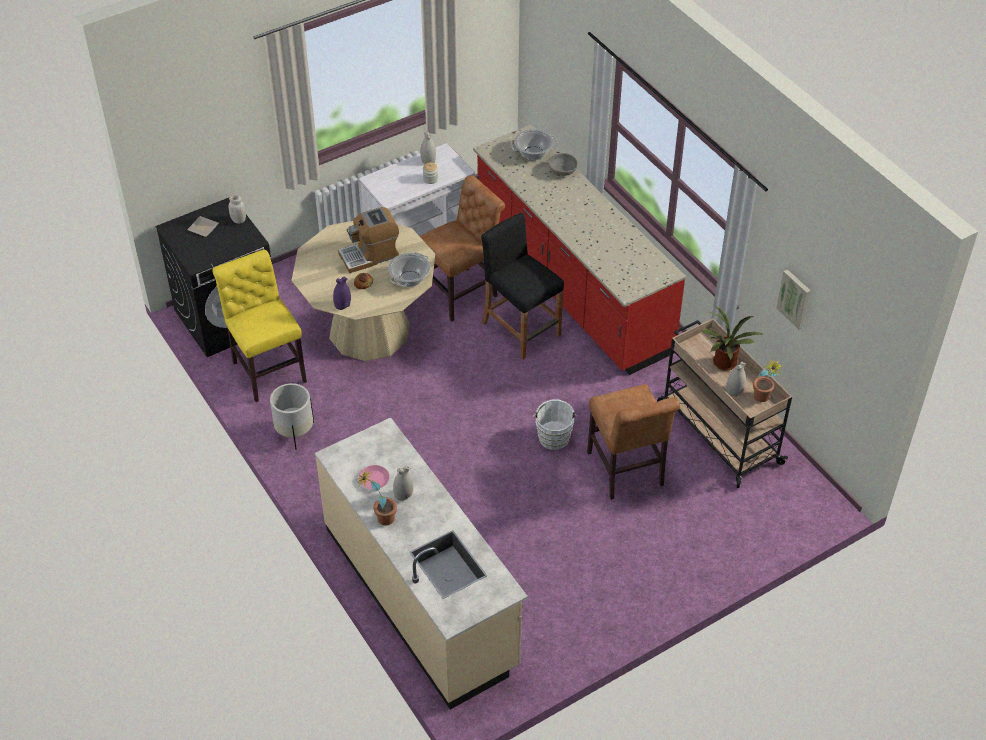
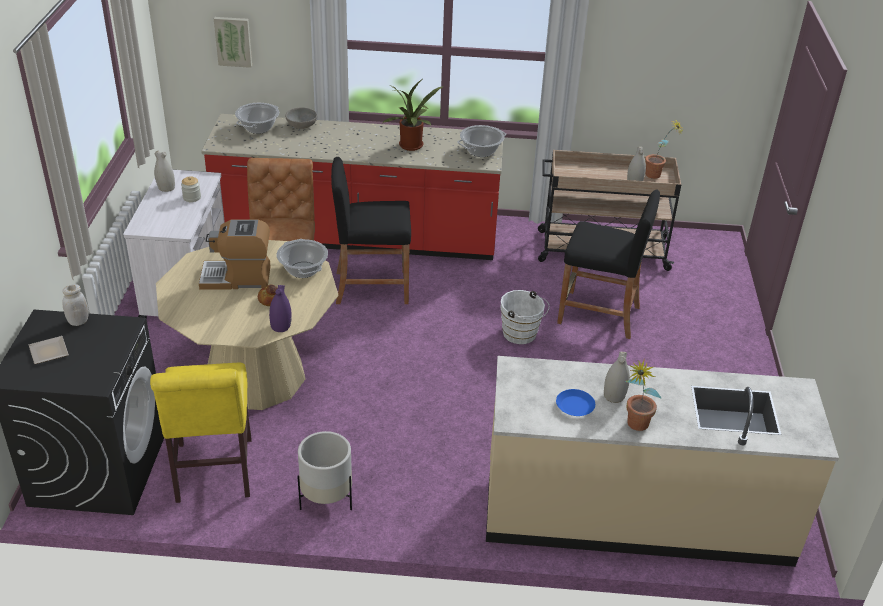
camera: 55 degrees left, 10 degrees down
(267, 369) = (213, 474): yellow chair -> yellow chair turned 105 degrees counterclockwise
(370, 255) = (237, 278): coffee machine -> coffee machine turned 75 degrees clockwise
(374, 479) = (575, 406): pink plate -> blue plate
(626, 472) = (598, 315): brown chair -> black stool
(640, 279) = (481, 151): none -> cooking pot
(723, 364) = (600, 174): potted plant -> potted plant (412, 147)
(795, 298) = (638, 71): picture -> picture (233, 41)

